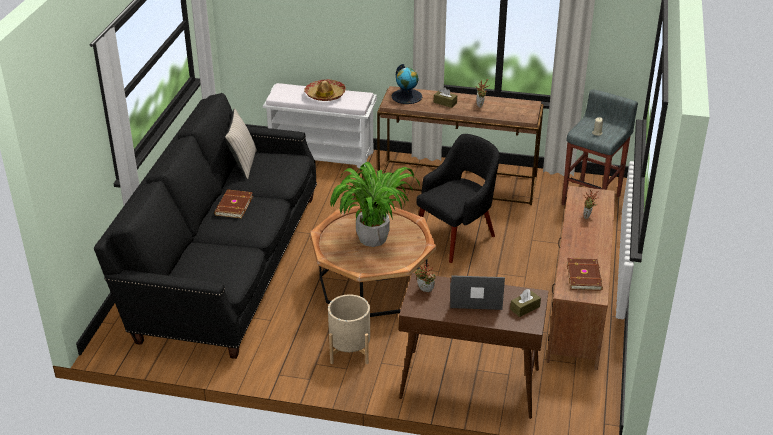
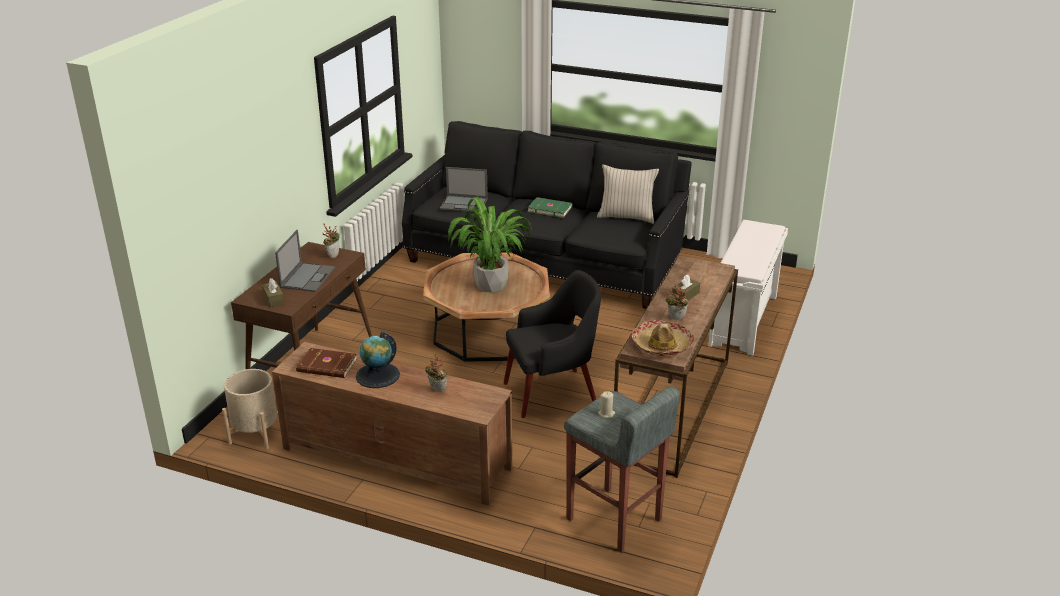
camera: 100 degrees right, 5 degrees down
(226, 260) = (464, 204): none -> laptop
(233, 206) = (550, 209): brown book -> green book
(325, 95) = (752, 250): hat -> hat (662, 345)
(350, 351) = (391, 311): beige planter -> beige planter (256, 433)
(407, 96) = (704, 273): globe -> globe (377, 375)
(457, 237) = (553, 392): black armchair -> black armchair turned 75 degrees counterclockwise

